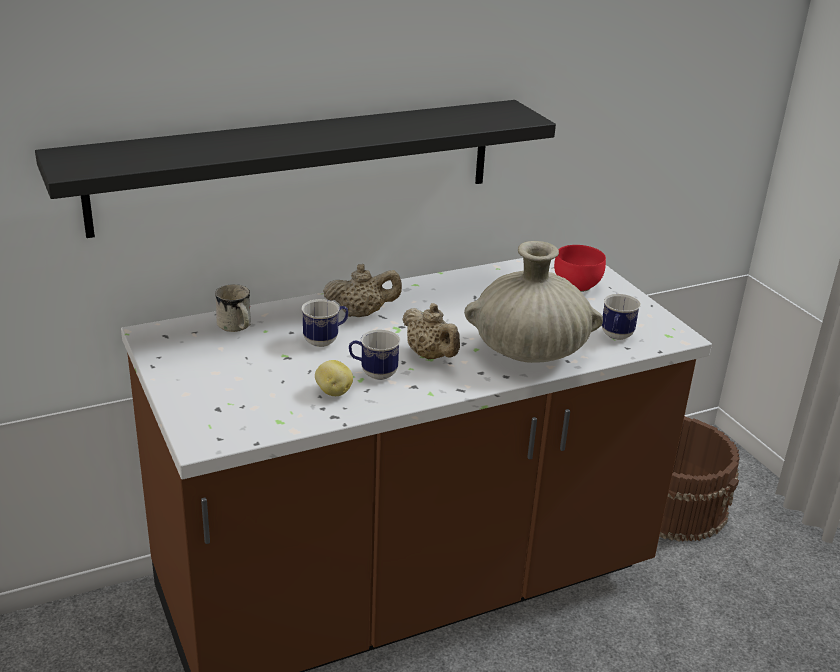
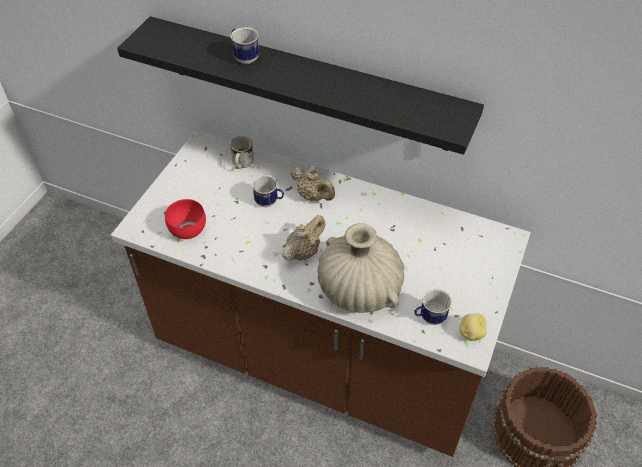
camera: 50 degrees right, 20 degrees up
(333, 392) = (224, 240): potato -> potato (470, 333)
(373, 373) = (259, 242): mug -> mug (244, 57)
(430, 356) = (303, 252): beige teapot -> beige teapot turned 150 degrees counterclockwise
(577, 286) = (470, 262): red bowl -> red bowl (187, 231)

